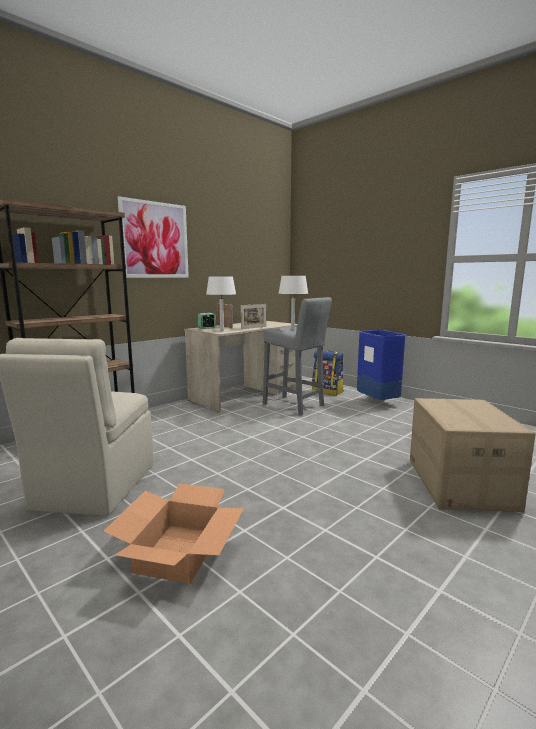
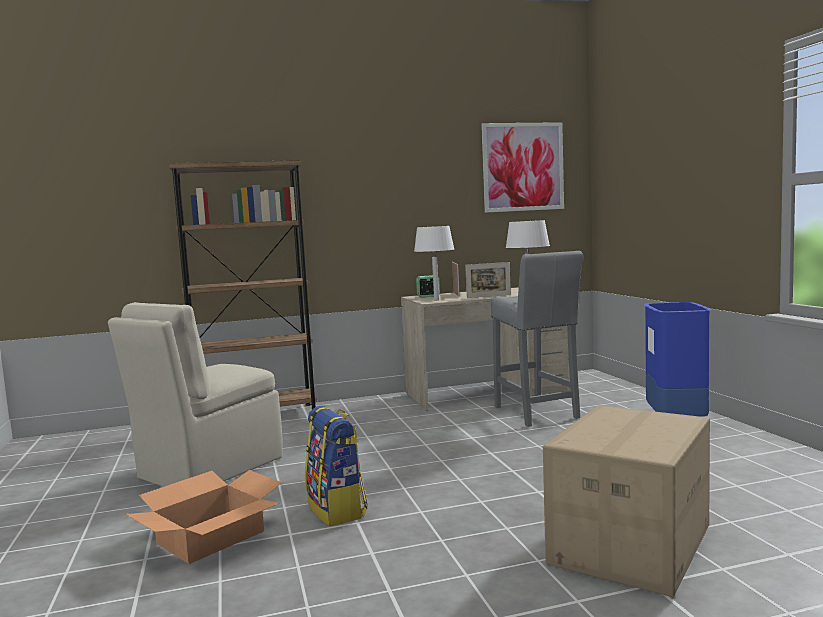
camera: 30 degrees right, 5 degrees down
(155, 240) = (361, 185): picture -> picture (523, 167)
(328, 392) = (615, 400): backpack -> backpack (337, 510)

